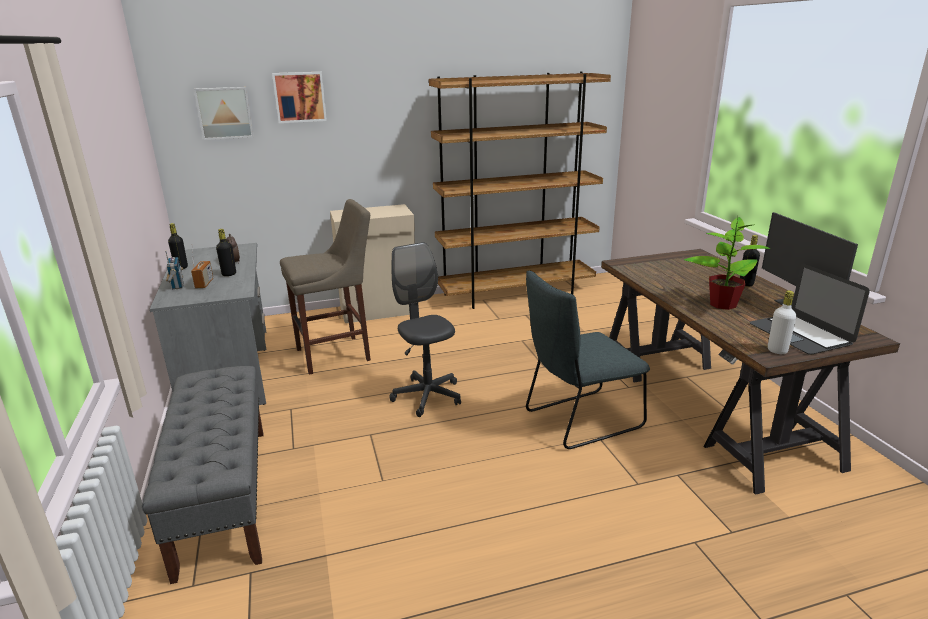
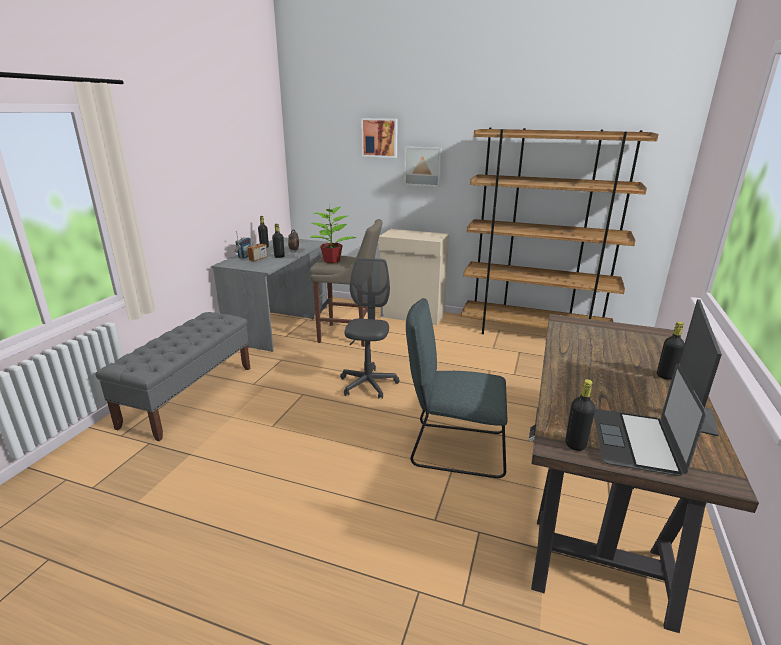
camera: 35 degrees right, 0 degrees up
(224, 113) = (329, 145): picture -> picture (423, 166)
(722, 304) = (599, 384): potted plant -> potted plant (332, 261)
(777, 350) = (575, 444): white bottle -> black bottle

